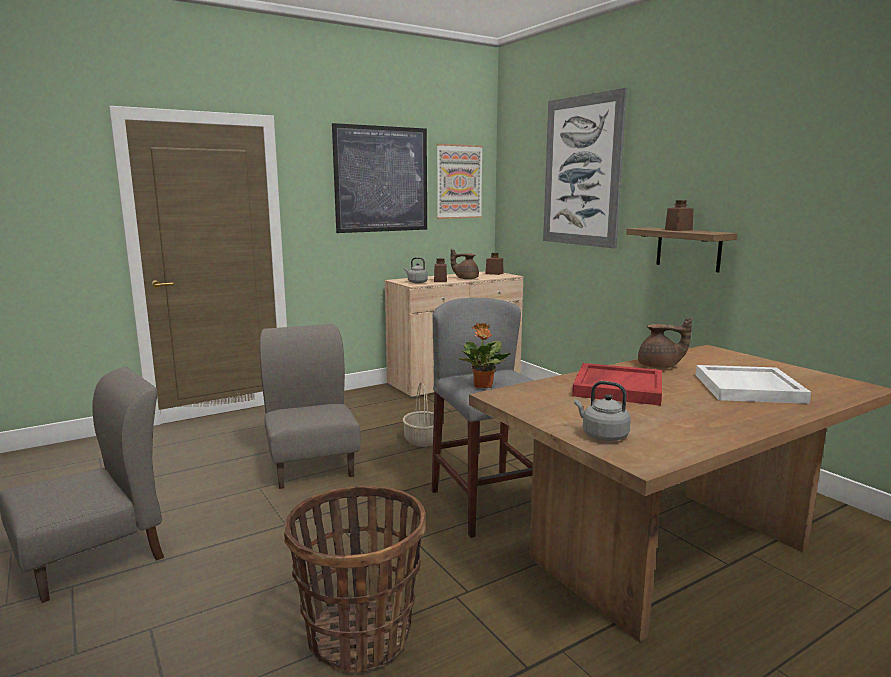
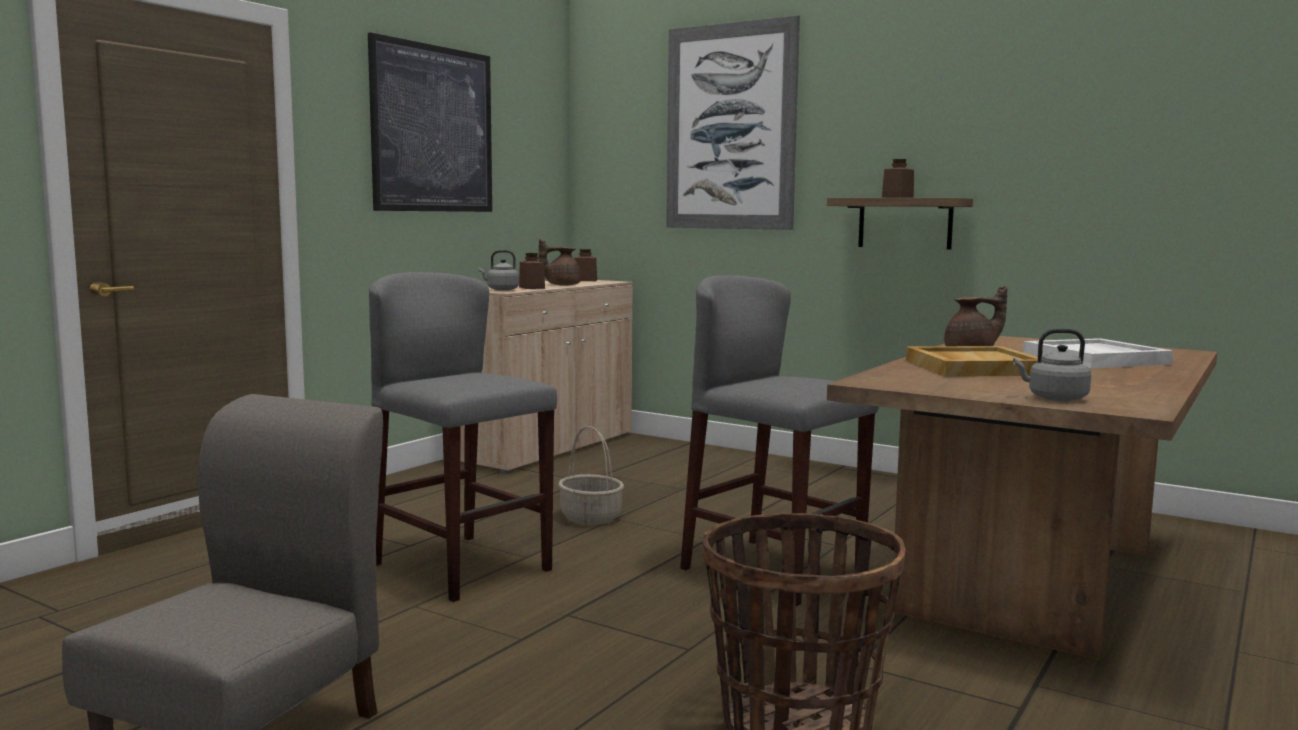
camera: 25 degrees left, 5 degrees down
(312, 465) = (461, 567): grey chair -> grey stool
(459, 182) = (528, 141): picture -> none
(483, 386) = (792, 387): potted plant -> none
(617, 387) = (973, 367): red tray -> beige tray

